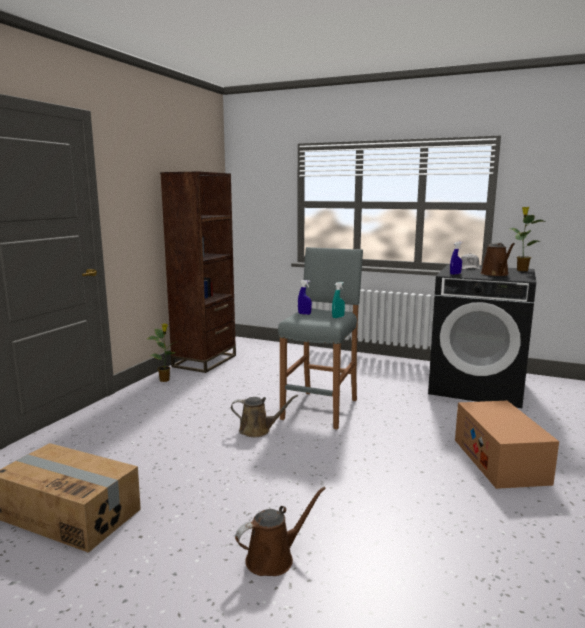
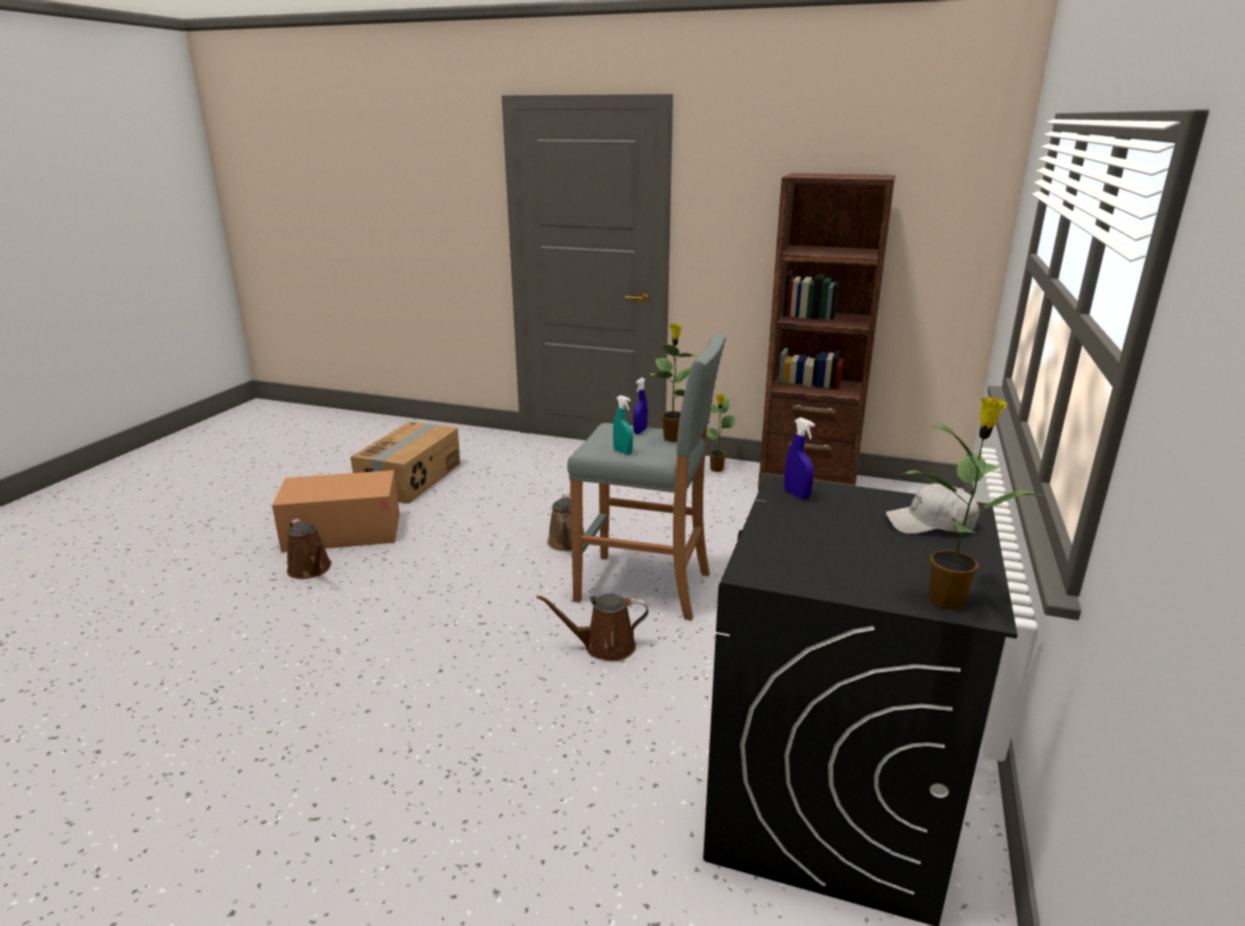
camera: 85 degrees right, 10 degrees up
(315, 310) = (672, 438): none -> potted plant
(495, 274) = (824, 544): brown watering can -> brown watering can (604, 647)
(500, 461) = (458, 761): cardboard box -> cardboard box (343, 532)

